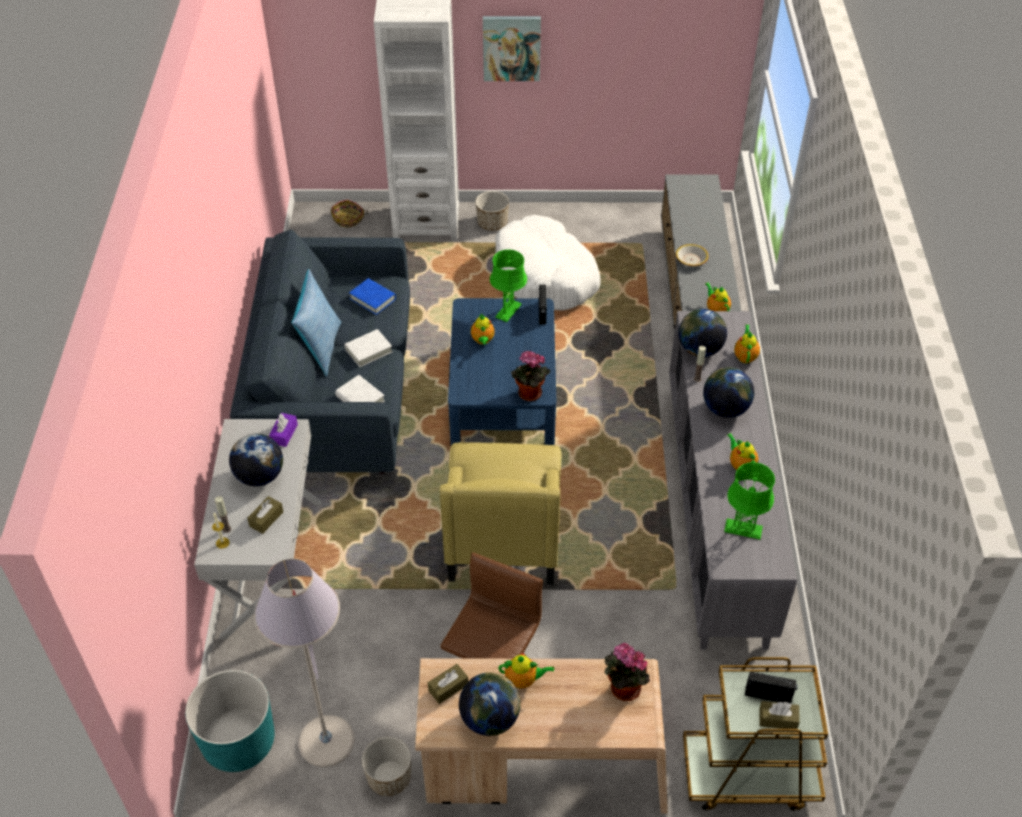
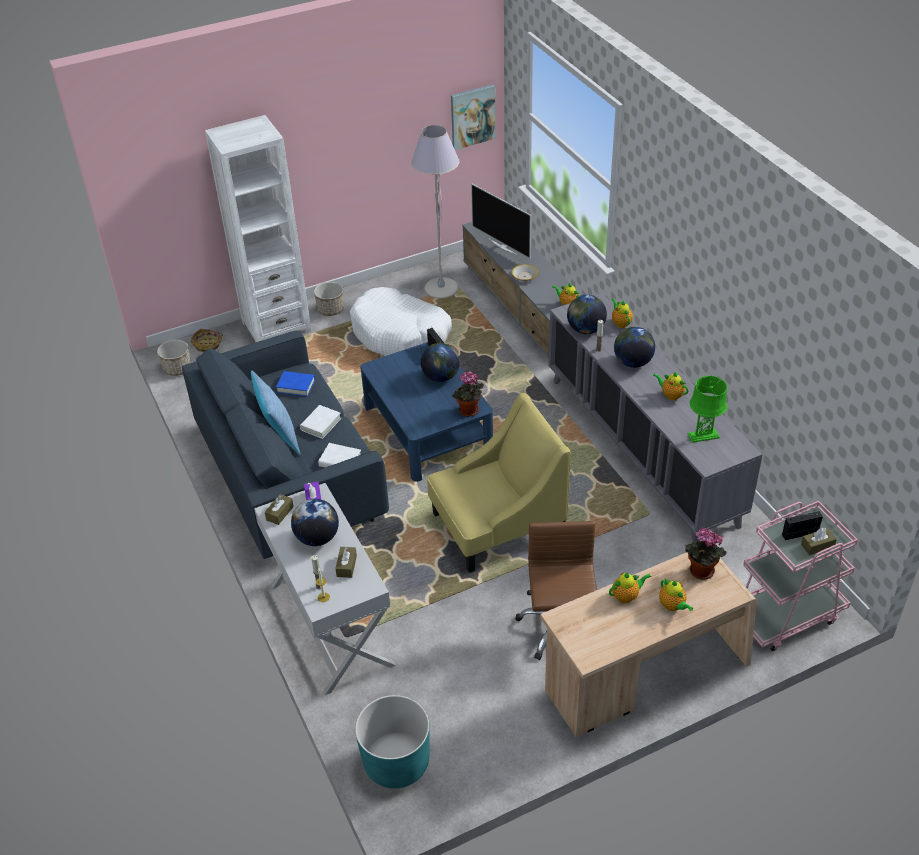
camera: 25 degrees left, 5 degrees down
(326, 741) = (467, 730): grey floor lamp -> grey floor lamp (441, 289)
(389, 777) = (534, 733): planter -> planter (177, 369)
(448, 687) = (576, 624): brown tissue box -> brown tissue box (280, 513)
(482, 340) = (405, 386): teapot -> teapot (673, 606)
(490, 718) = (622, 632): globe -> globe (441, 377)
(503, 532) = (497, 526): yellow armchair -> yellow armchair turned 90 degrees counterclockwise
(508, 310) = (409, 359): green table lamp -> none
(511, 47) = (318, 153): picture -> picture (472, 116)
(692, 215) = (503, 246): none -> television
(749, 774) = (785, 614): brown cart -> pink cart

